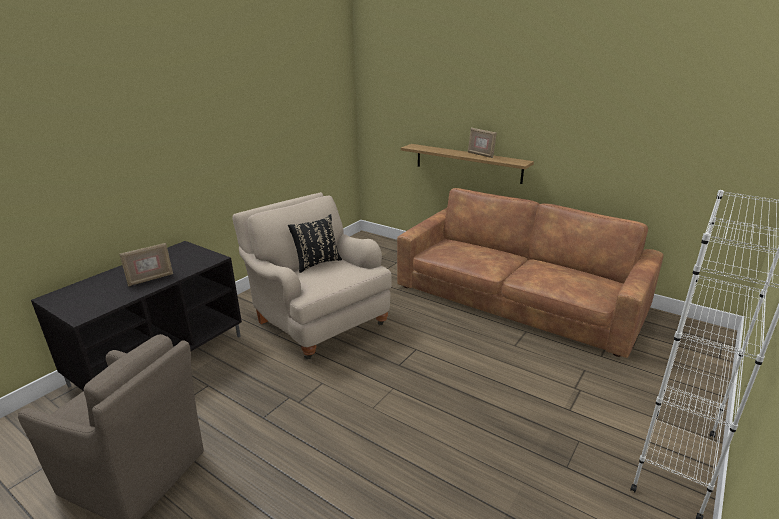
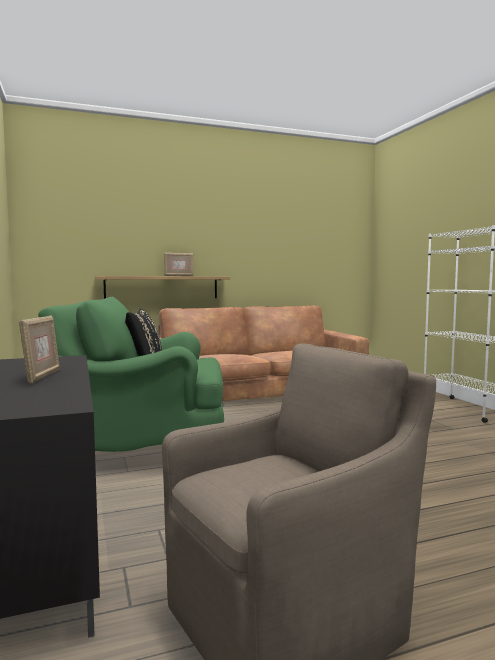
camera: 55 degrees left, 20 degrees down
(318, 320) = (144, 448): beige armchair -> green armchair

